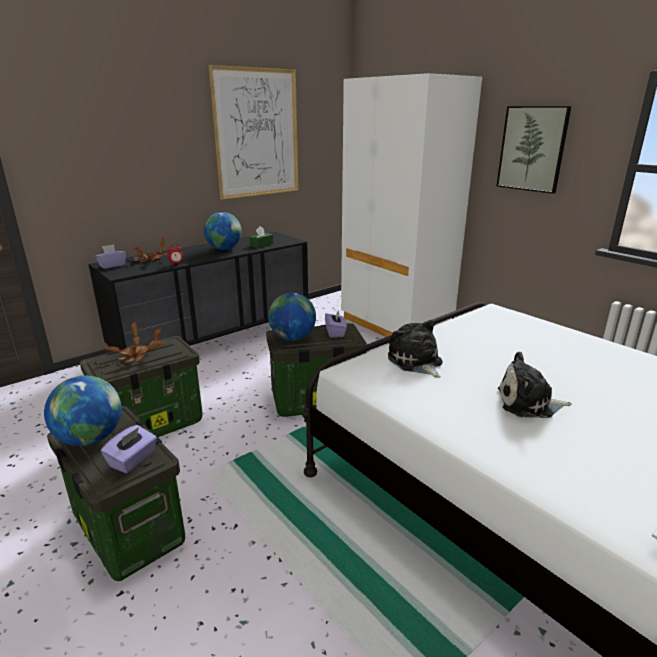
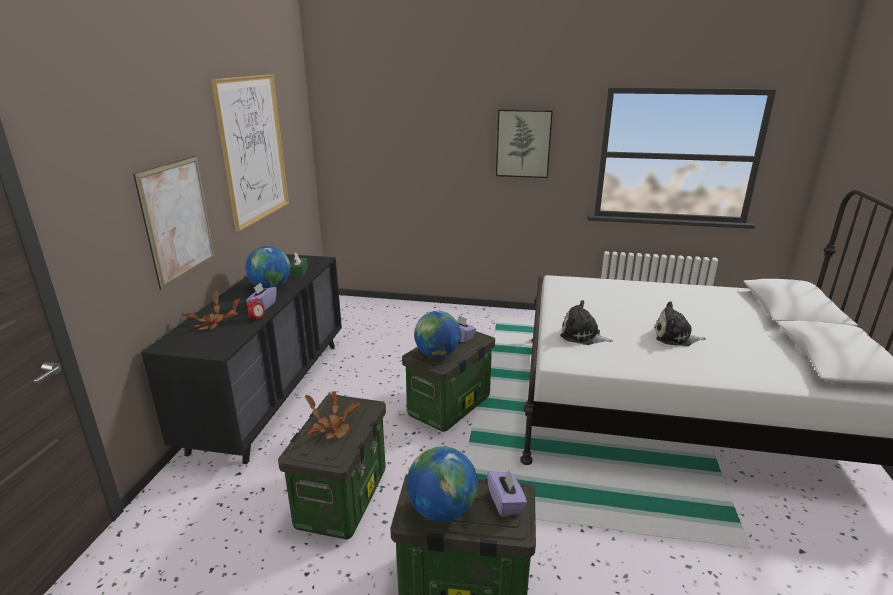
camera: 40 degrees left, 0 degrees up
(112, 265) = (182, 344): purple tissue box -> purple tissue box (263, 306)
(148, 174) = (178, 220): none -> picture
(395, 324) = (416, 315): white wardrobe -> none
(528, 403) = (675, 337): plush toy -> plush toy turned 45 degrees clockwise

